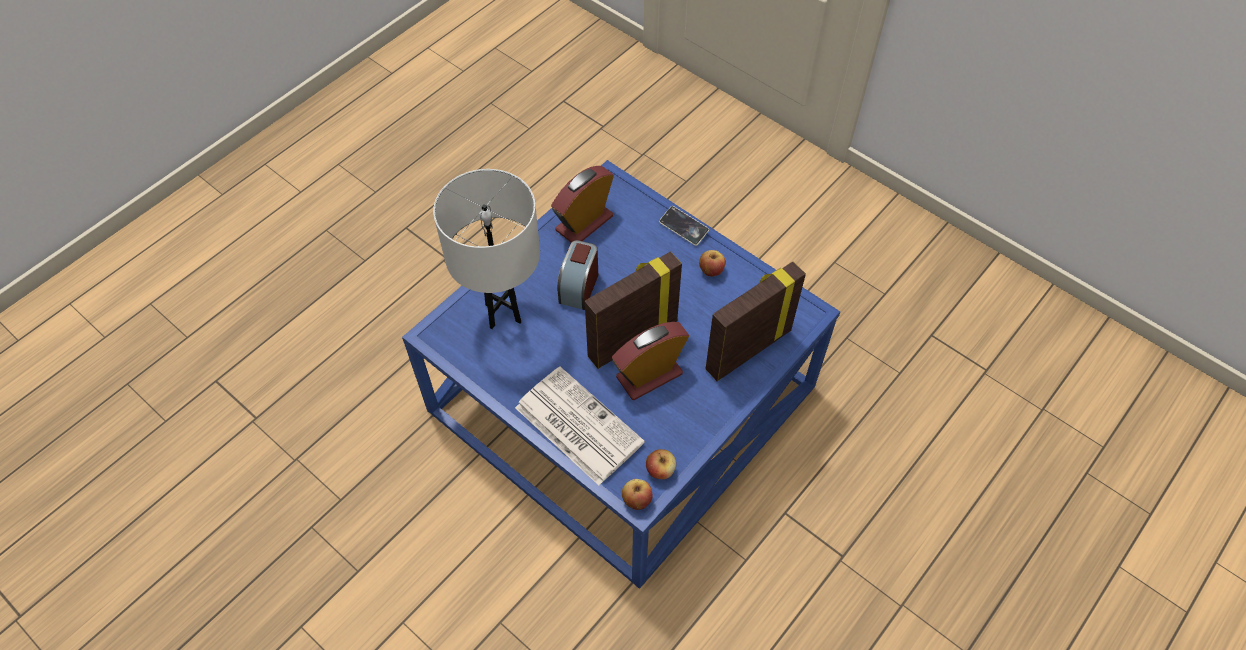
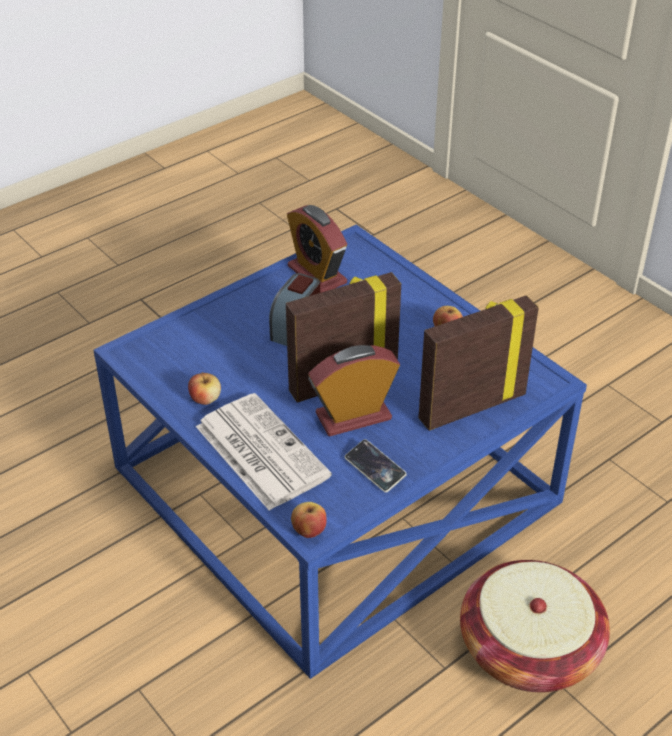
camera: 10 degrees right, 15 degrees down
(503, 313) = (207, 341): white table lamp -> none
(584, 223) = (317, 274): alarm clock -> alarm clock turned 90 degrees counterclockwise
(660, 470) = (343, 505): apple -> apple (205, 399)
(683, 228) = (424, 290): phone -> phone (375, 468)
(810, 531) = (529, 649): none -> basket

